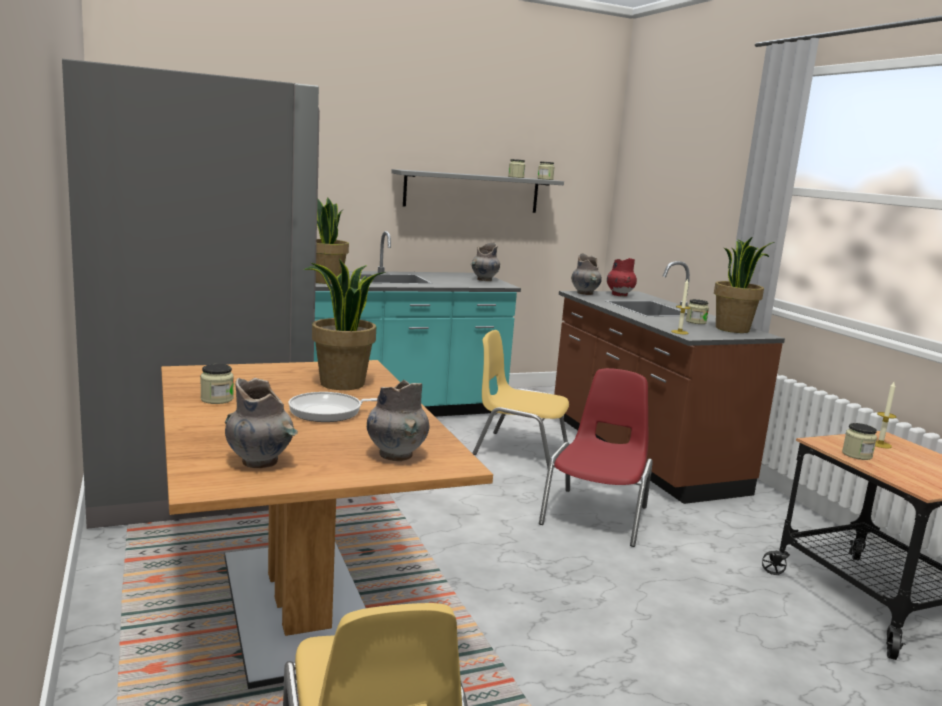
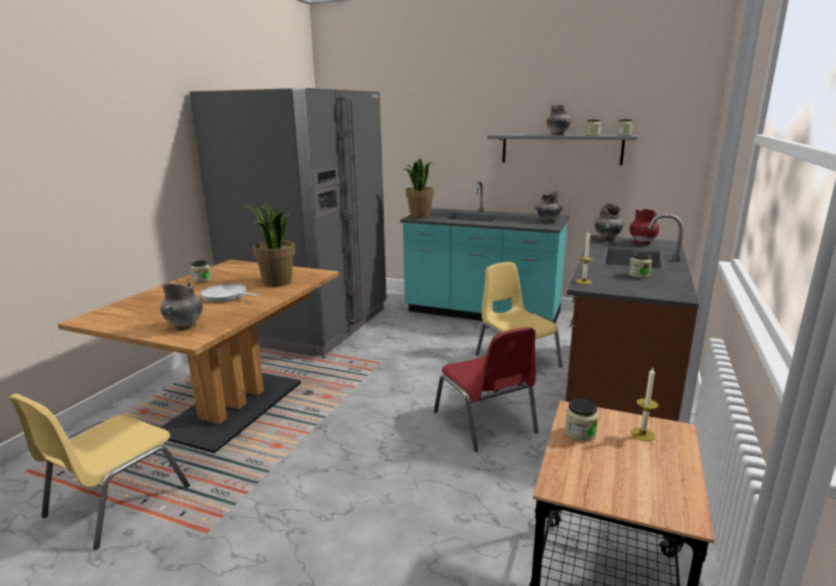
camera: 45 degrees right, 5 degrees up
(260, 462) = (130, 314): grey vase -> grey vase (557, 134)
(597, 515) = (485, 423): red chair -> red chair turned 90 degrees clockwise
(733, 329) = (660, 287): potted plant -> none

